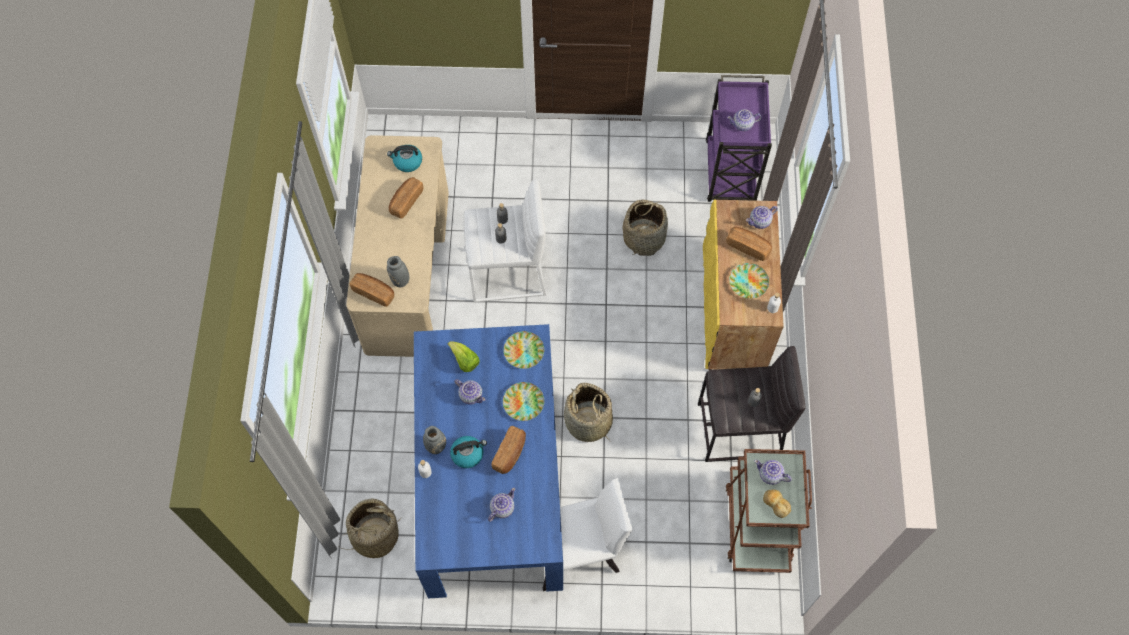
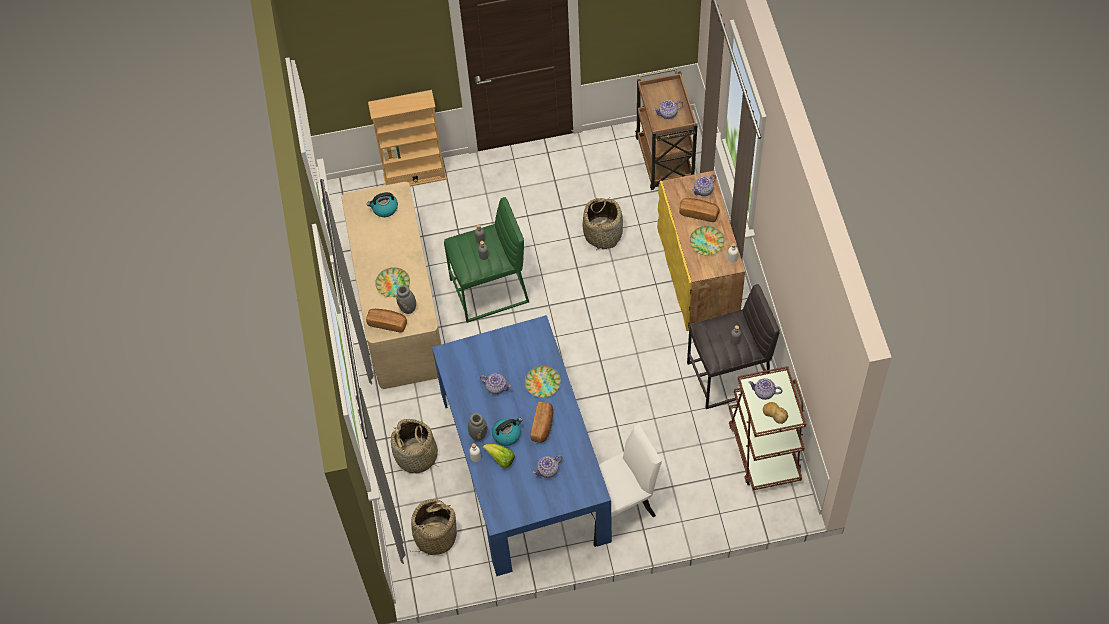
camera: 10 degrees left, 5 degrees down
(406, 201) = (393, 241): bread -> none
(463, 131) = (414, 176): none -> beige bookcase
(464, 361) = (483, 361): lettuce -> lettuce (500, 459)
(502, 508) = (548, 470): teapot -> teapot turned 150 degrees counterclockwise
(508, 273) = (490, 291): white stool -> green stool
(524, 351) = (531, 341): plate -> plate (393, 284)
(588, 422) = (596, 400): basket -> basket (416, 456)
(730, 173) = (665, 161): purple cart -> brown cart

